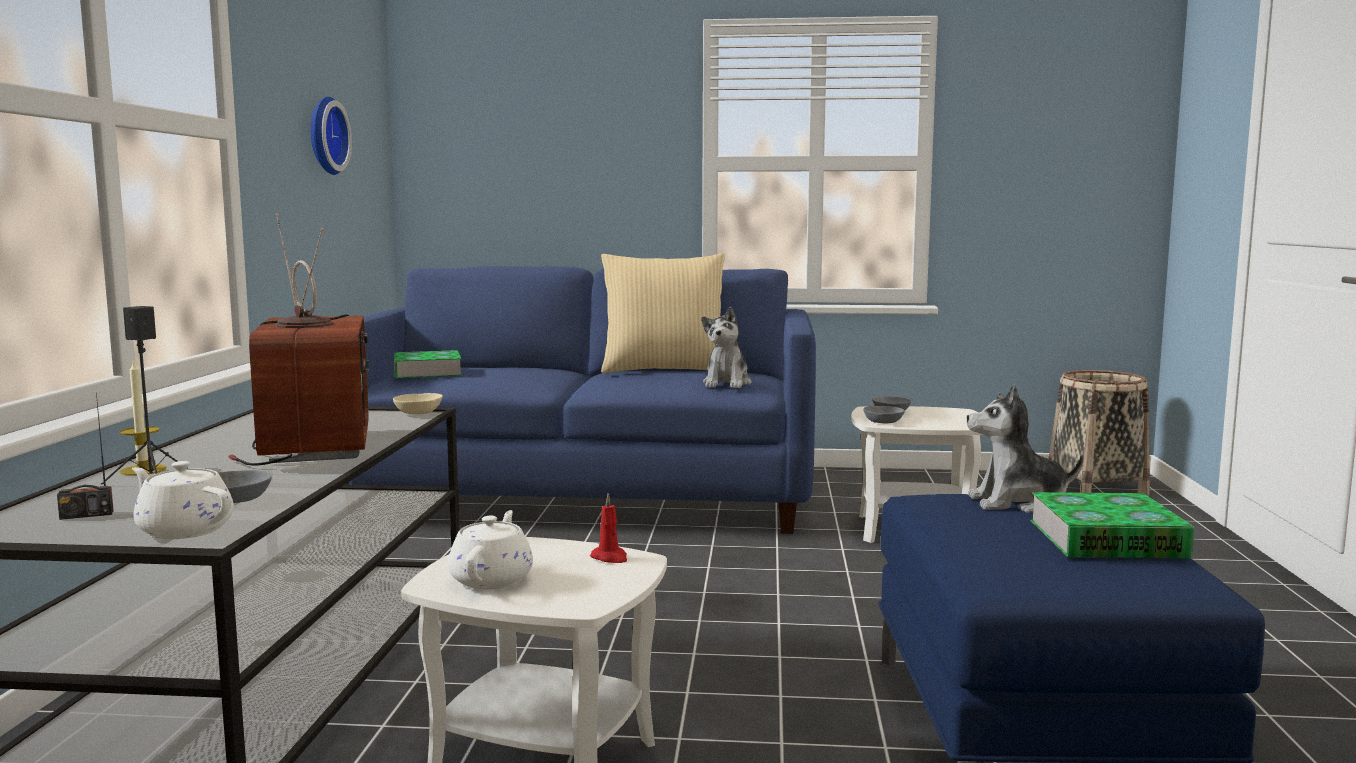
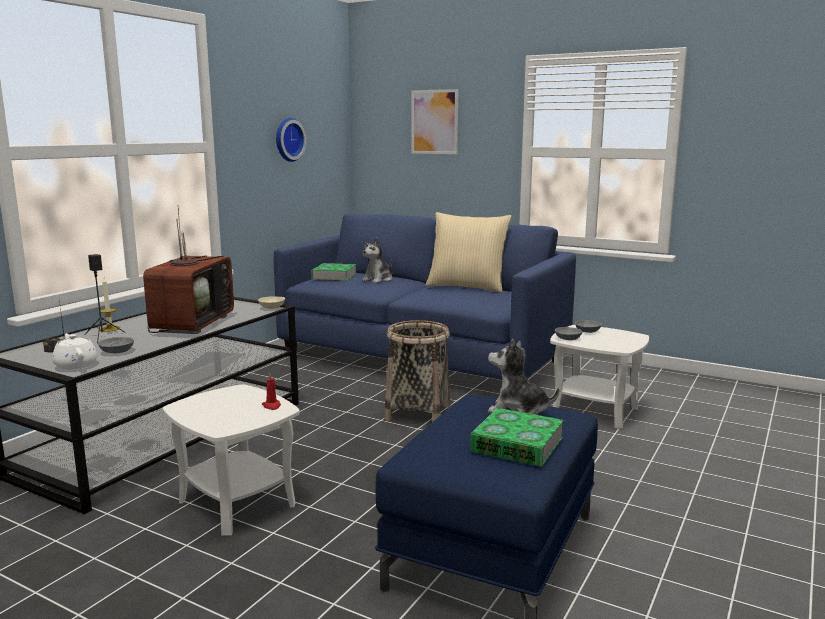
camera: 25 degrees right, 5 degrees up
(492, 579) = (205, 408): white teapot -> none
(551, 119) = (434, 122): none -> picture
(727, 383) = (486, 301): plush toy -> plush toy (378, 280)
(1096, 488) = (773, 401): basket -> basket (418, 412)

